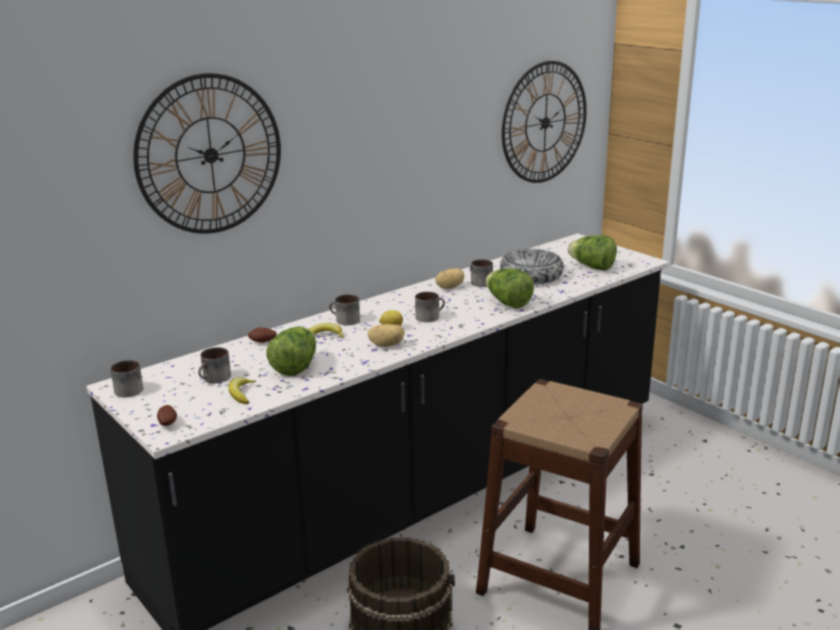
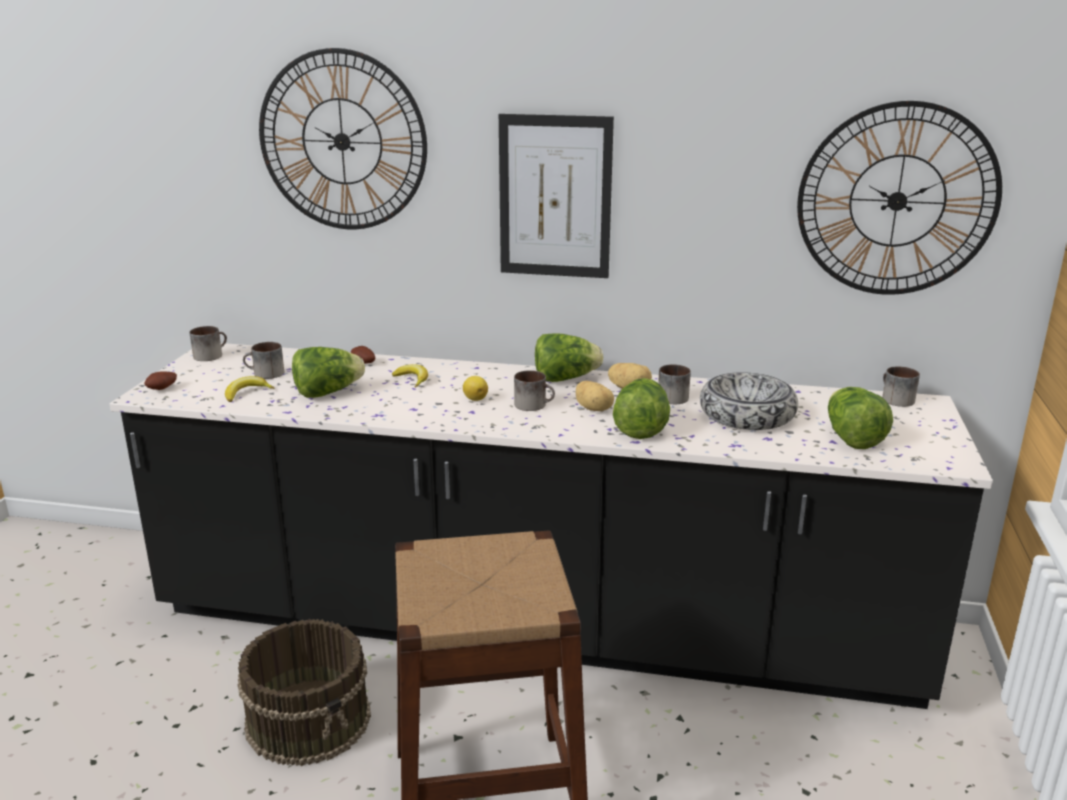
camera: 50 degrees right, 0 degrees up
(344, 320) = (461, 375): mug -> mug (894, 399)
(370, 164) = (555, 197): none -> picture
(386, 345) = (432, 410): potato -> potato (594, 409)
(406, 297) = (565, 379): none -> lettuce

